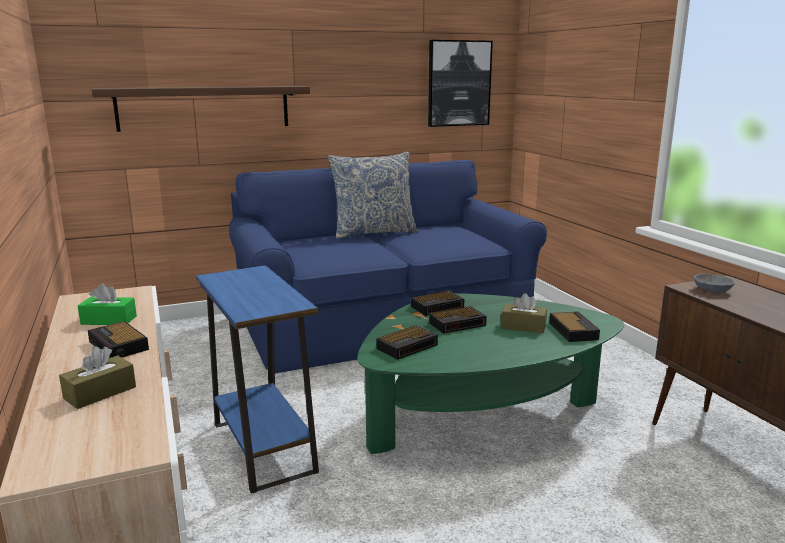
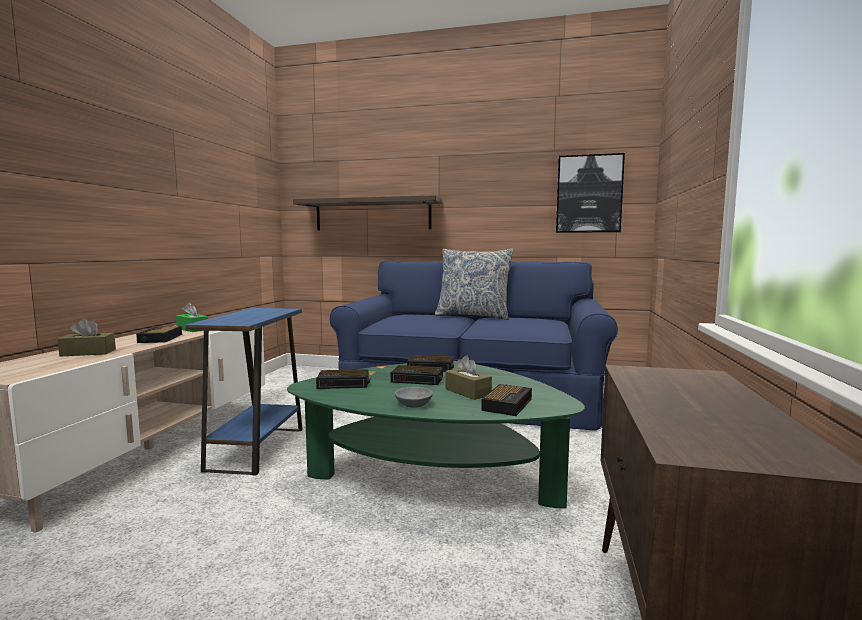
camera: 35 degrees right, 10 degrees down
(711, 290) = (653, 376): grey bowl -> grey bowl (412, 404)

